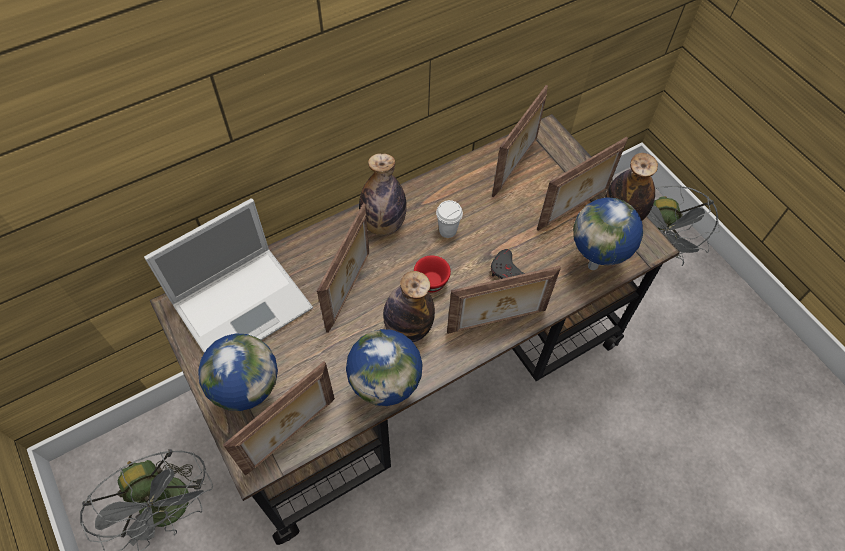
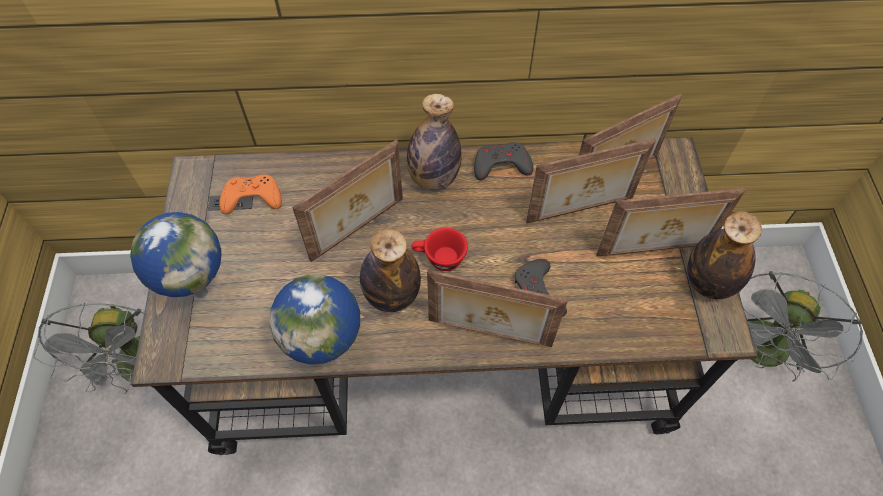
camera: 30 degrees right, 0 degrees up
(244, 304) = (252, 198): laptop -> orange game controller
(291, 436) = (212, 347): picture frame -> picture frame (580, 211)
(428, 192) = (501, 165): none -> grey game controller
(447, 230) = (496, 213): white cup -> none
(594, 266) = (639, 324): globe -> none

